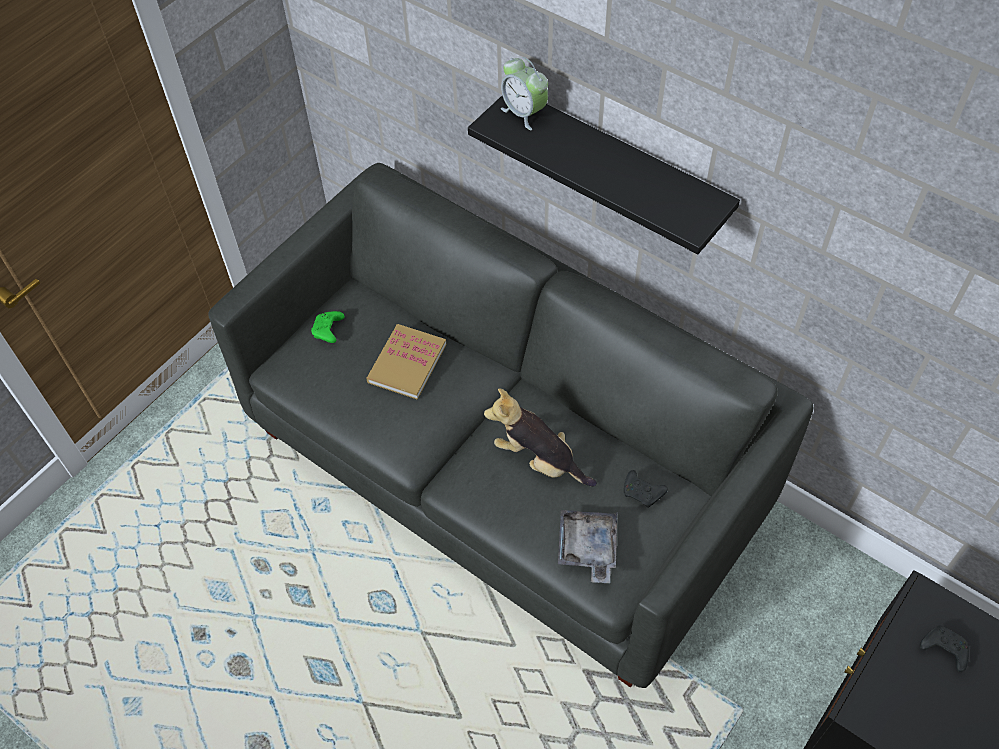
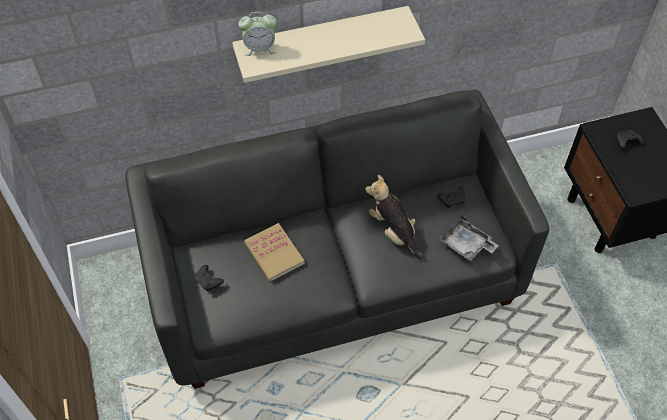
camera: 55 degrees left, 0 degrees up
(328, 331) = (208, 281): green game controller -> black game controller
(539, 459) = (394, 231): plush toy -> plush toy turned 75 degrees clockwise
(618, 168) = (322, 42): black shelf -> beige shelf

